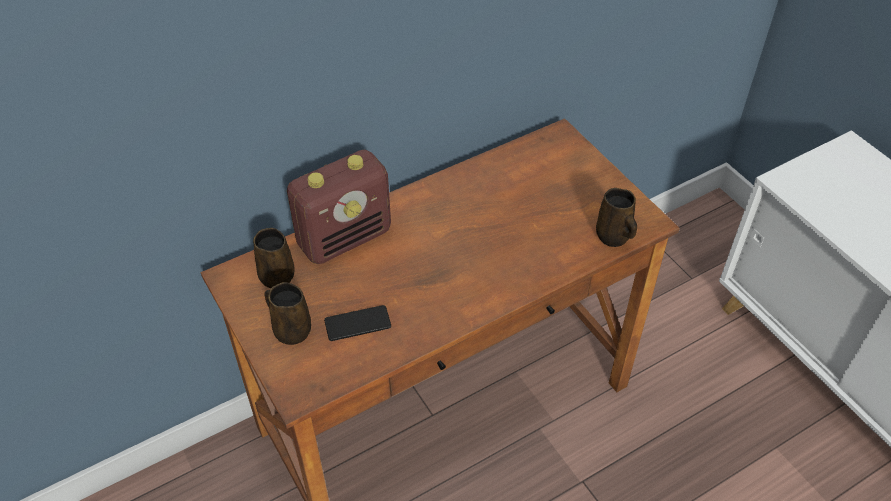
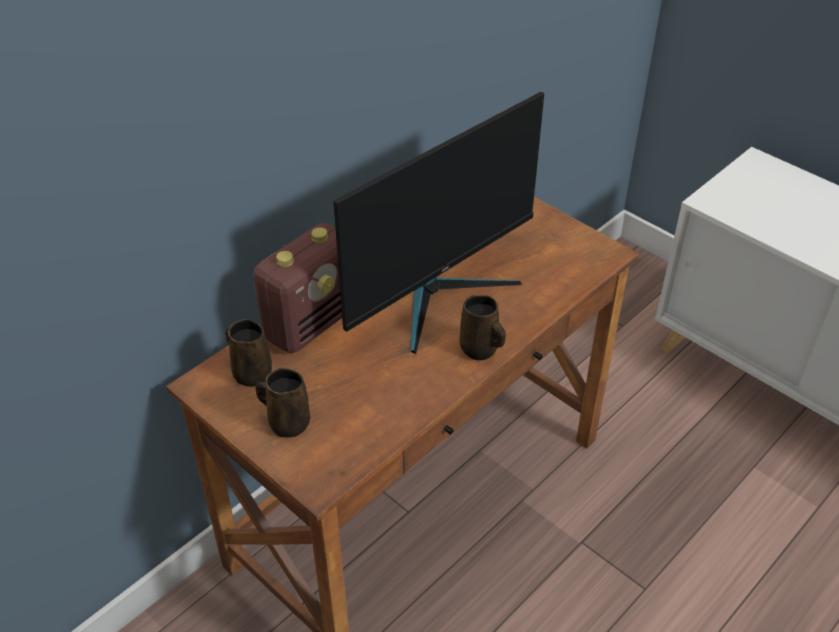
camera: 15 degrees left, 5 degrees down
(357, 324) = (356, 402): phone -> none
(470, 231) = (438, 293): none -> monitor
(613, 237) = (581, 273): brown mug -> brown mug (480, 350)

